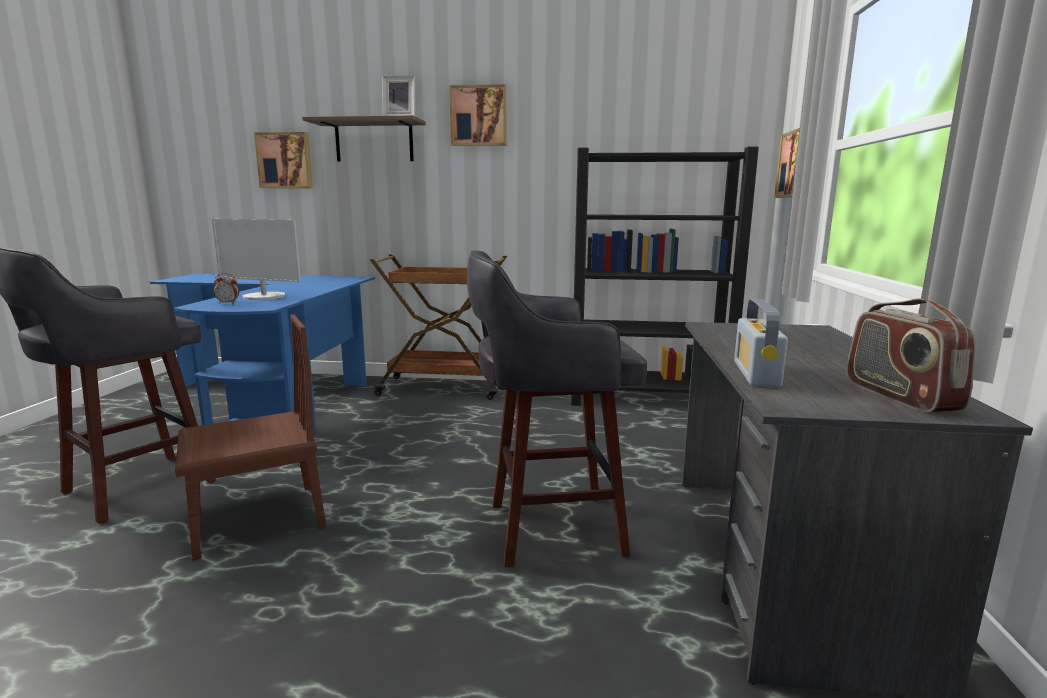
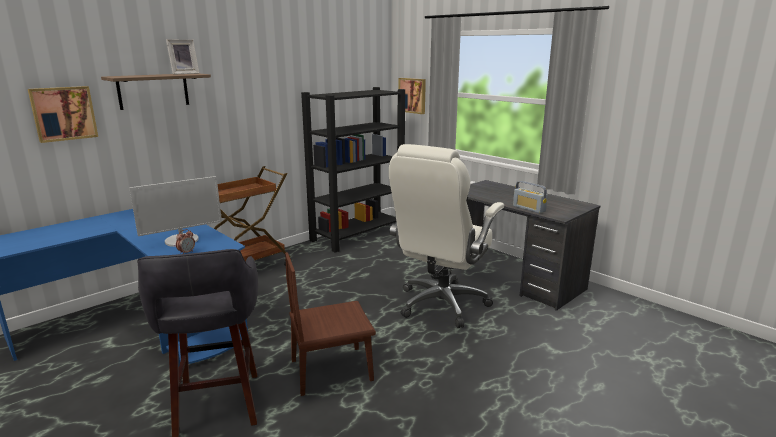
camera: 50 degrees left, 5 degrees up
(258, 519) = (331, 370): brown chair -> brown chair turned 120 degrees counterclockwise
(479, 116) = (235, 68): picture -> none
(548, 529) = (441, 305): grey stool -> white office chair
(899, 396) = (567, 205): radio -> none

